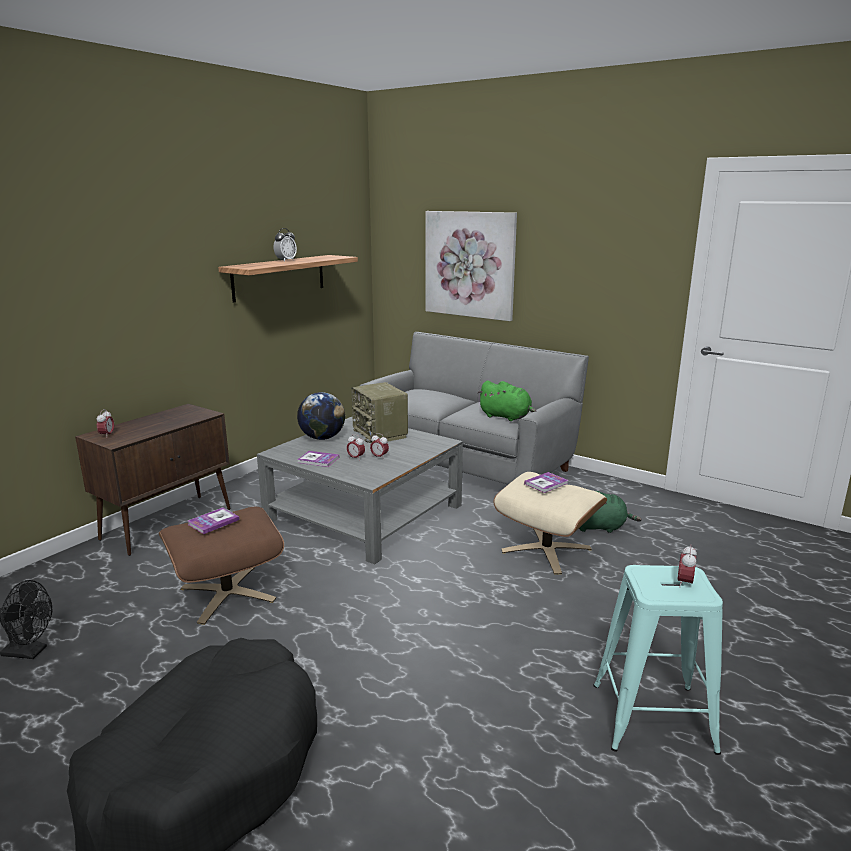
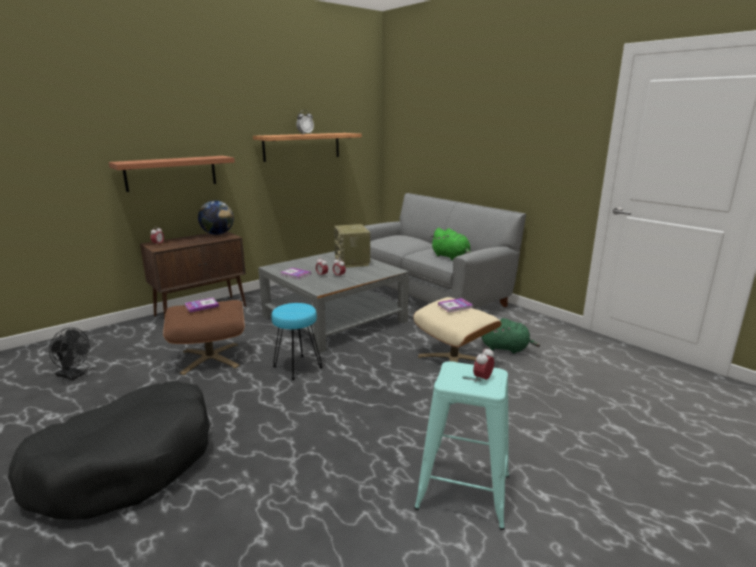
camera: 15 degrees right, 0 degrees up
(114, 328) = (171, 173): none -> shelf
(322, 438) = (309, 261): globe -> globe (217, 234)
(357, 589) = (297, 367): none -> turquoise stool
(469, 264) = (445, 141): picture -> none

